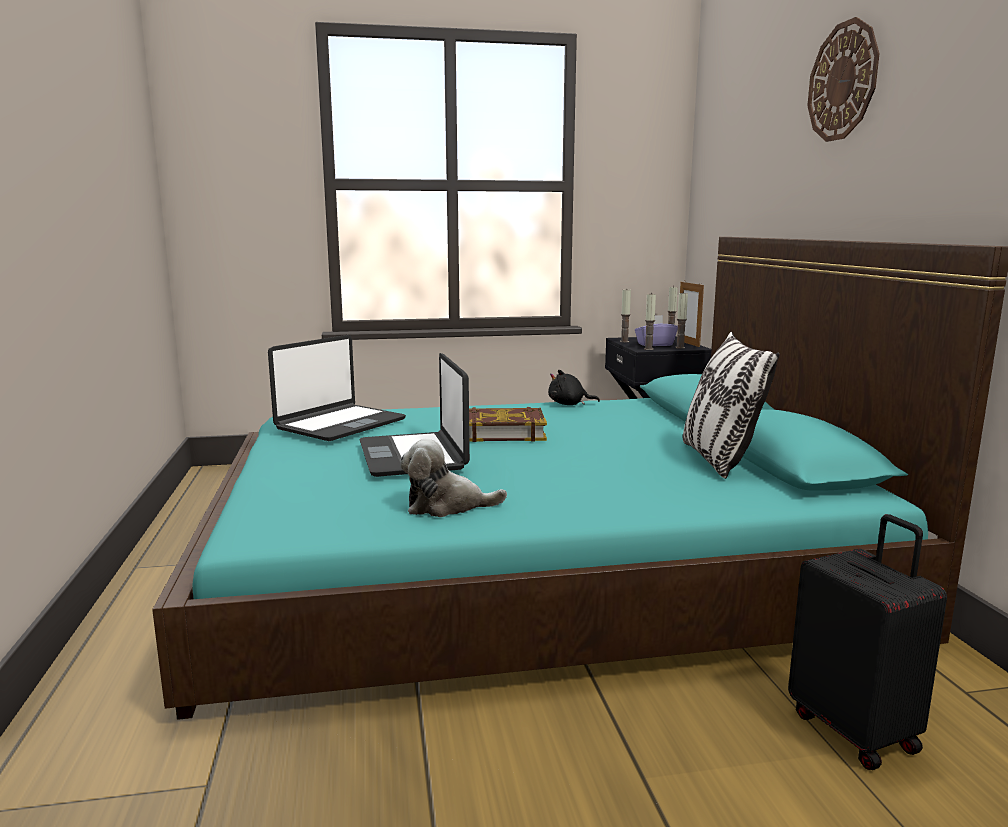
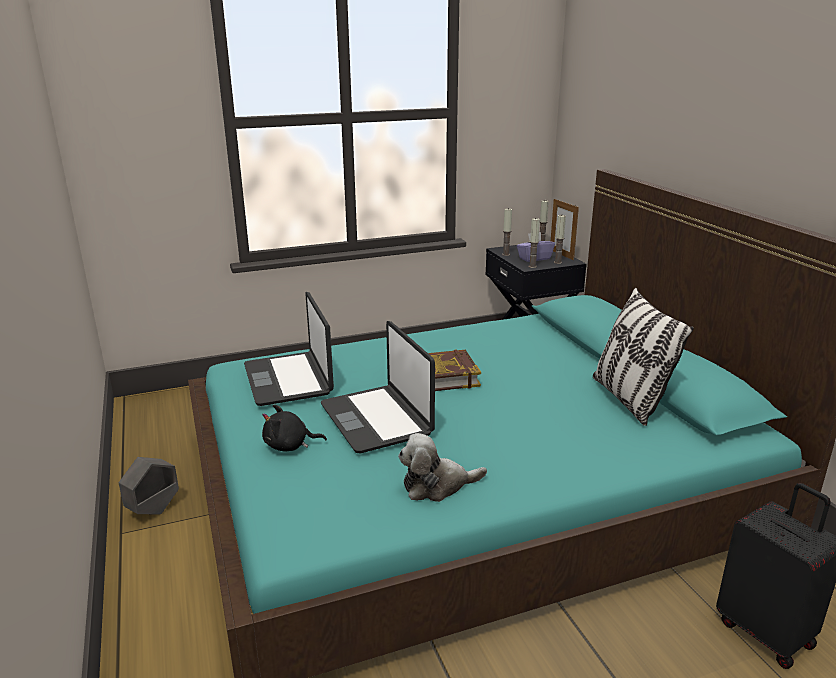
camera: 10 degrees left, 10 degrees up
(178, 552) = (154, 510): none -> grey planter
(340, 424) = (289, 379): laptop -> laptop turned 135 degrees clockwise
(569, 404) = (475, 330): black plush toy -> black plush toy (289, 446)
(843, 81) = (728, 60): wall clock -> none

